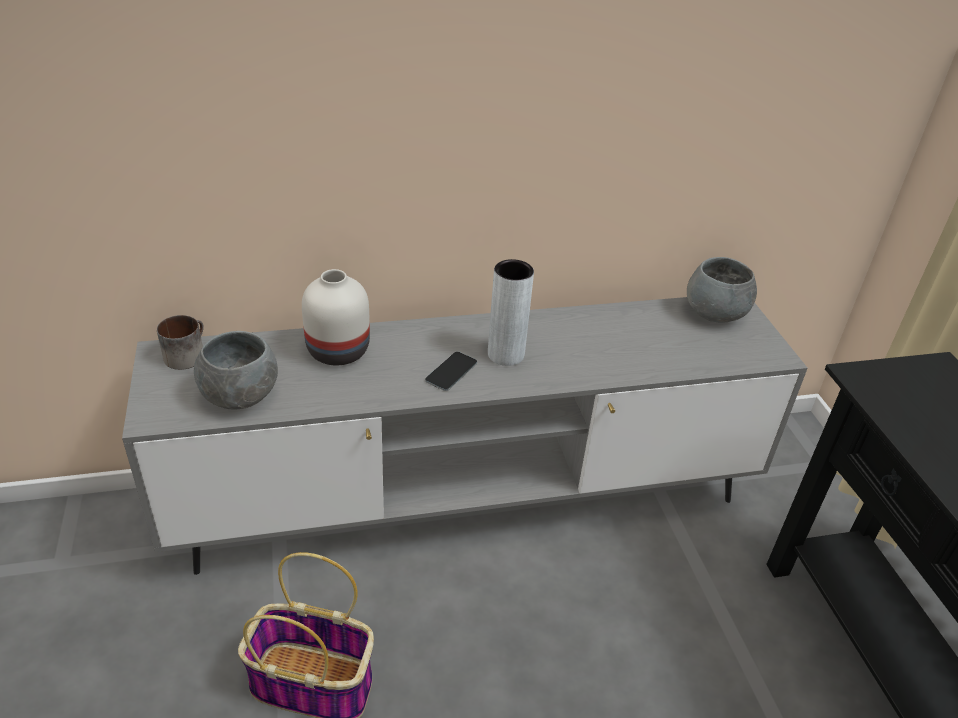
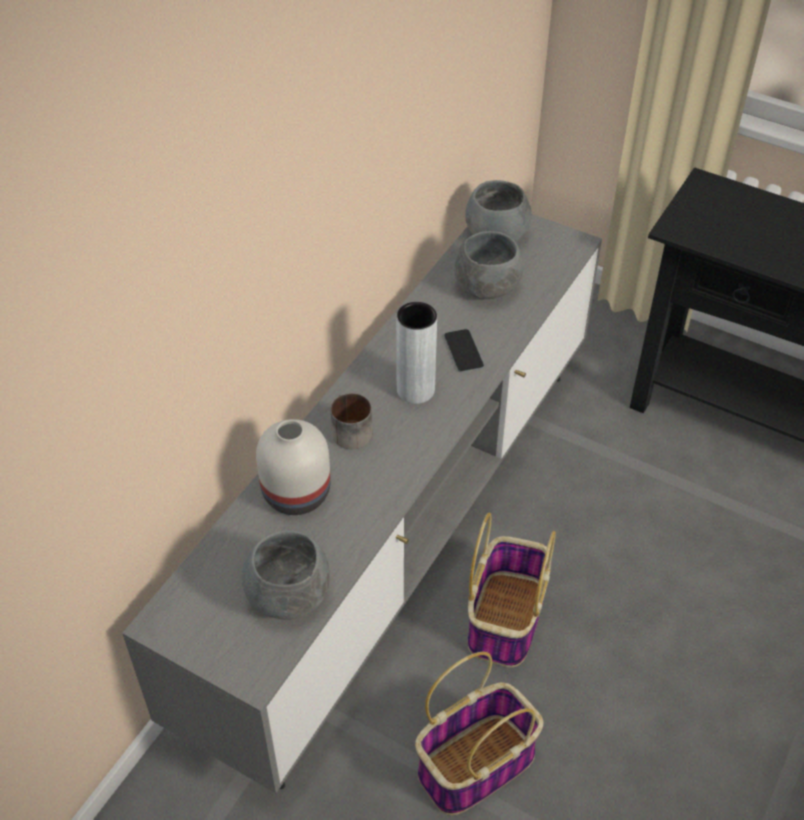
camera: 45 degrees left, 10 degrees up
(186, 354) = (184, 604): mug -> mug (348, 430)
(451, 371) = (401, 437): phone -> phone (463, 351)
(468, 613) = (505, 617): none -> basket
(656, 335) = (486, 287): none -> grey bowl

